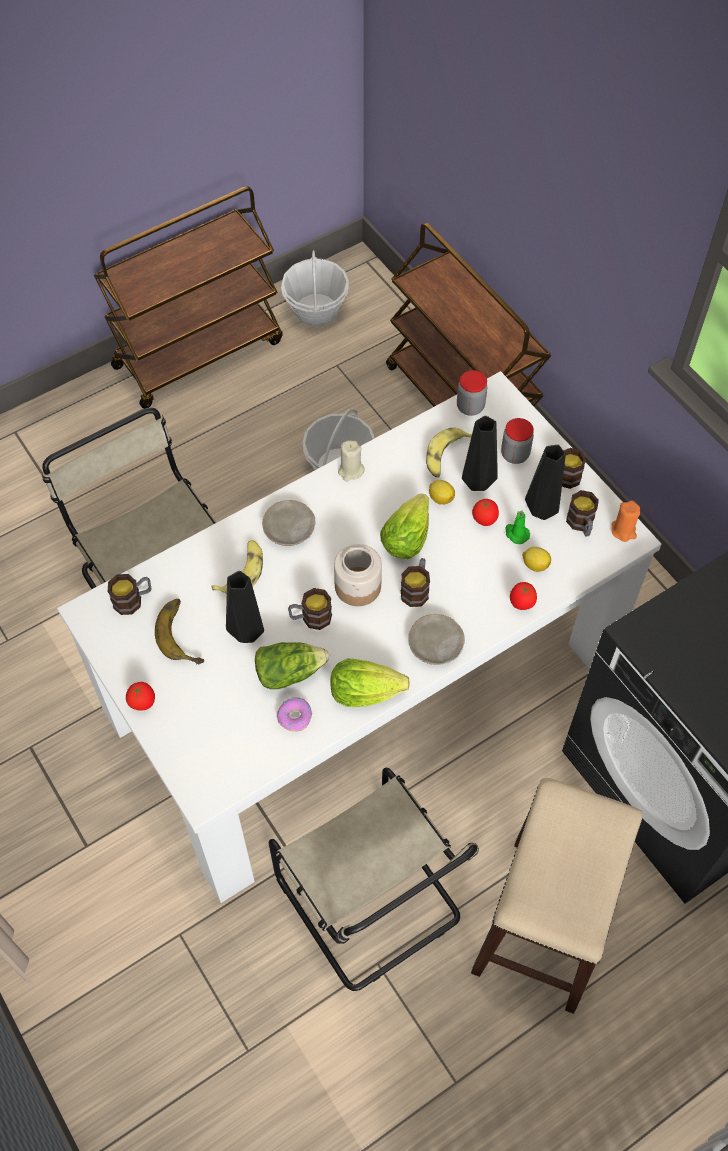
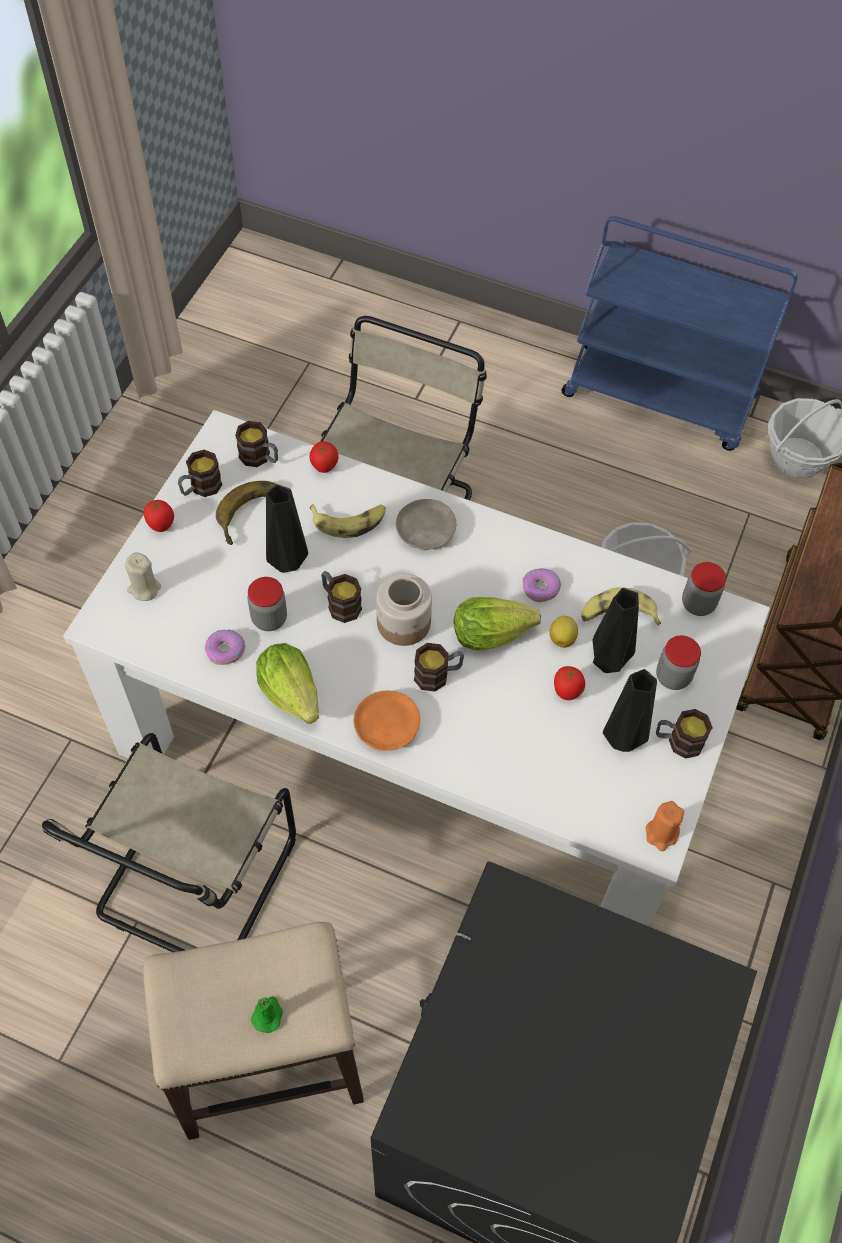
camera: 55 degrees right, 0 degrees up
(199, 353) = (660, 397): brown cart -> blue cart
(289, 672) = (269, 618): lettuce -> jar
(350, 471) = (531, 543): beige candle -> beige candle (144, 588)
(391, 487) = (540, 588): none -> donut
(435, 645) = (386, 726): beige plate -> orange plate
(516, 533) = (574, 730): green candle -> green candle (268, 1014)
(521, 604) = (491, 780): tomato -> tomato (324, 467)
(534, 564) = (549, 767): lemon -> none
(581, 525) = (635, 787): mug -> mug (200, 488)

